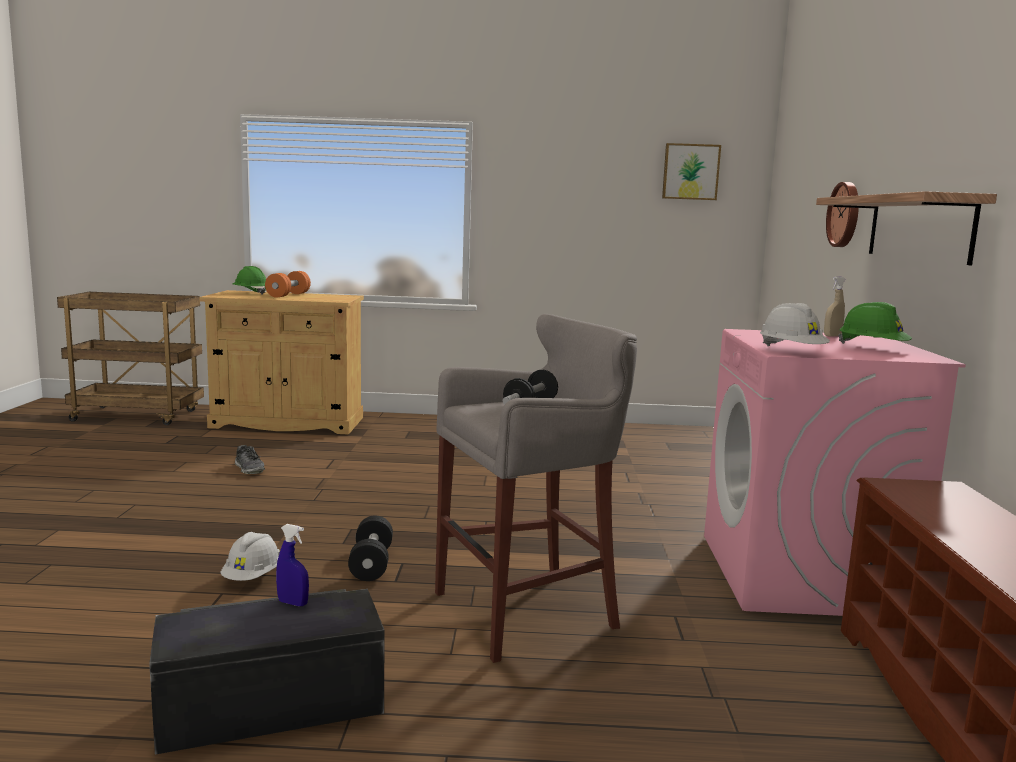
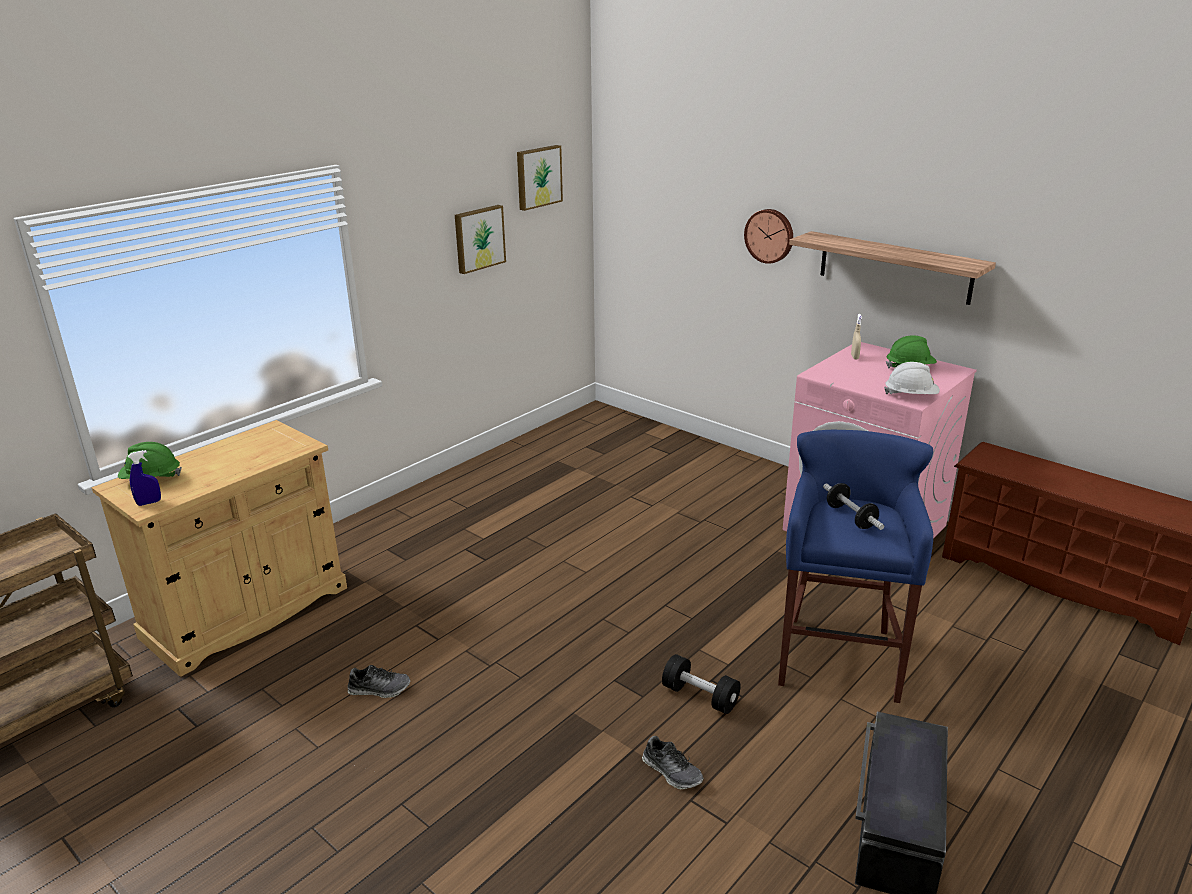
camera: 50 degrees left, 15 degrees up
(252, 577) = (672, 772): white hard hat -> shoe
(288, 295) = (213, 461): orange dumbbell -> none
(293, 603) = (883, 754): blue spray bottle -> blue spray bottle (149, 503)
(530, 611) = (838, 655): grey stool -> blue stool
(607, 213) = (478, 238): none -> picture

